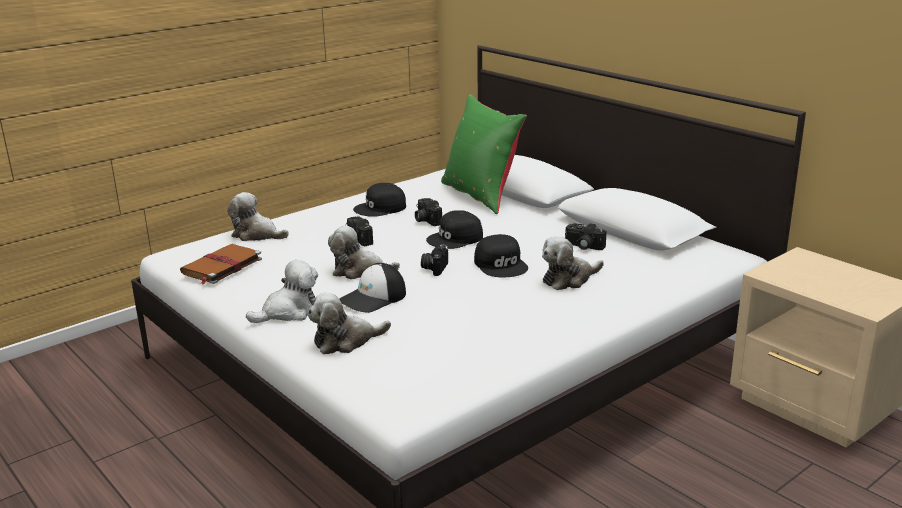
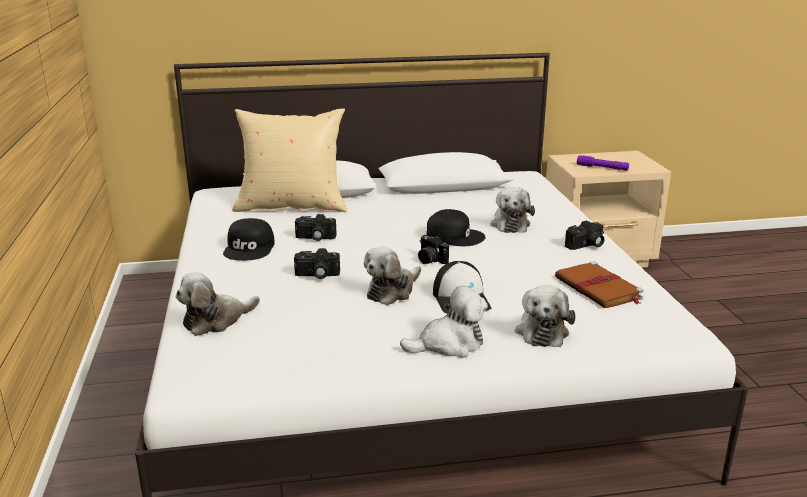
camera: 60 degrees left, 0 degrees up
(221, 267) = (288, 356): brown book -> brown book (599, 289)
(289, 312) = (449, 344): plush toy -> plush toy turned 75 degrees clockwise
(455, 238) = (377, 237): black cap -> none
(481, 195) = (292, 206): green pillow -> beige pillow
(583, 246) = (455, 204): camera -> camera (586, 245)
(806, 281) = (602, 168): none -> purple flashlight

